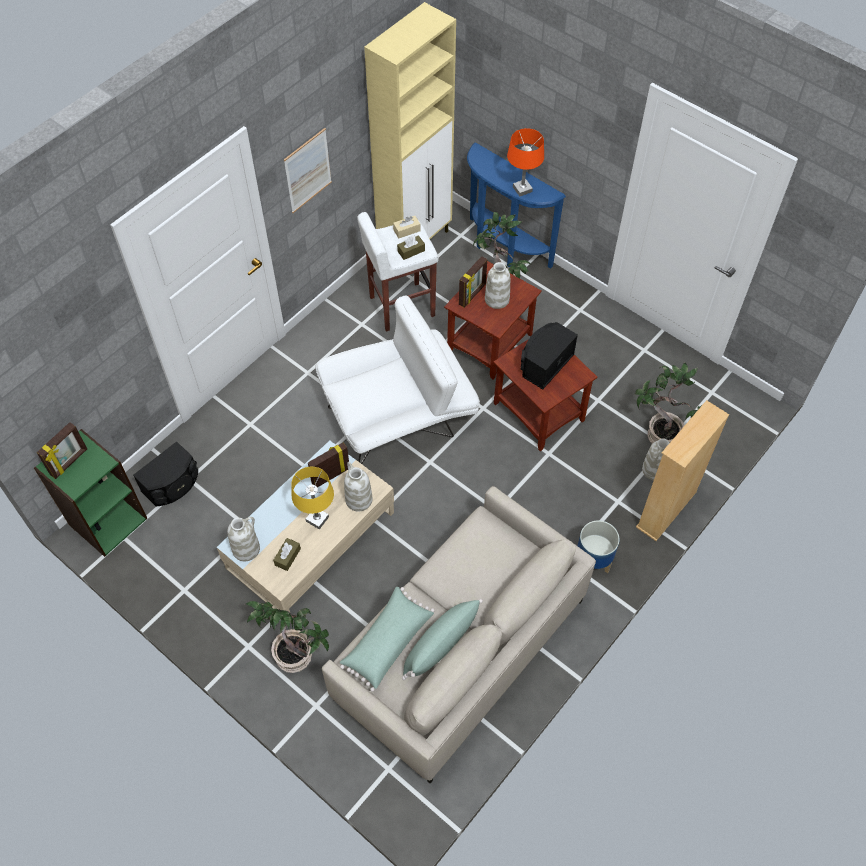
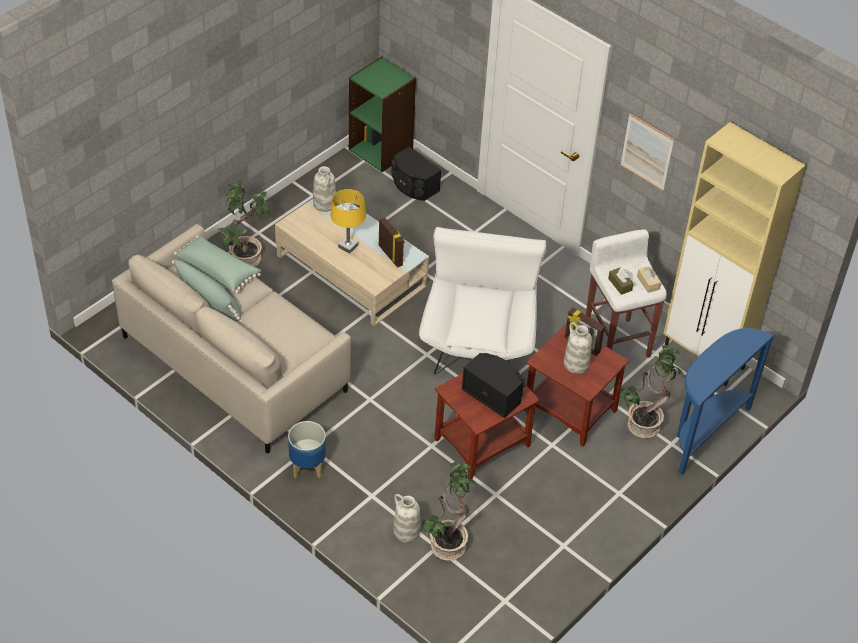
camera: 90 degrees right, 10 degrees down
(69, 462) = (384, 73): picture frame -> none
(287, 557) = (314, 228): brown tissue box -> none
(358, 499) = (365, 272): white vase -> none
(399, 416) = (479, 334): white armchair -> white armchair turned 150 degrees counterclockwise
(522, 189) = (704, 368): orange table lamp -> none
(666, 509) = (358, 535): beige bookcase -> none

